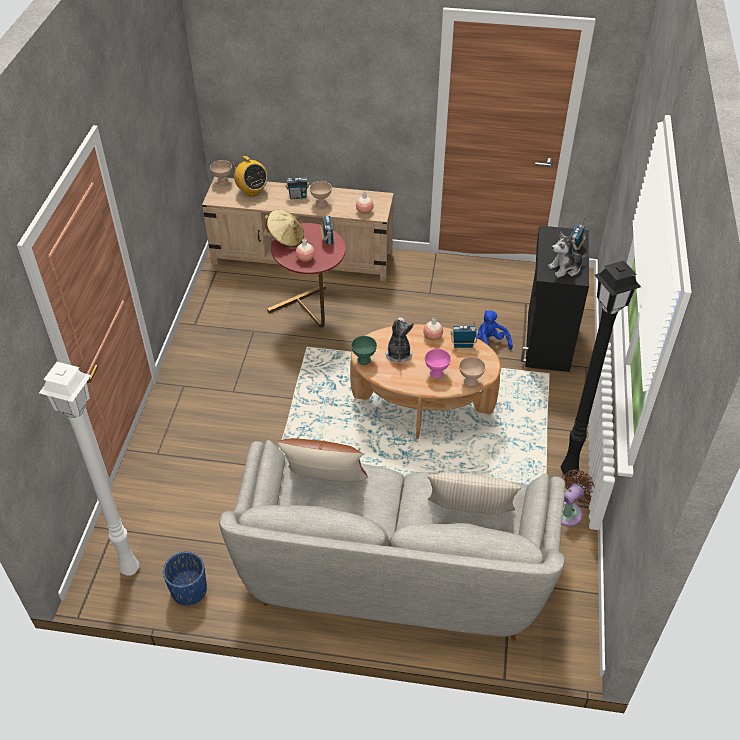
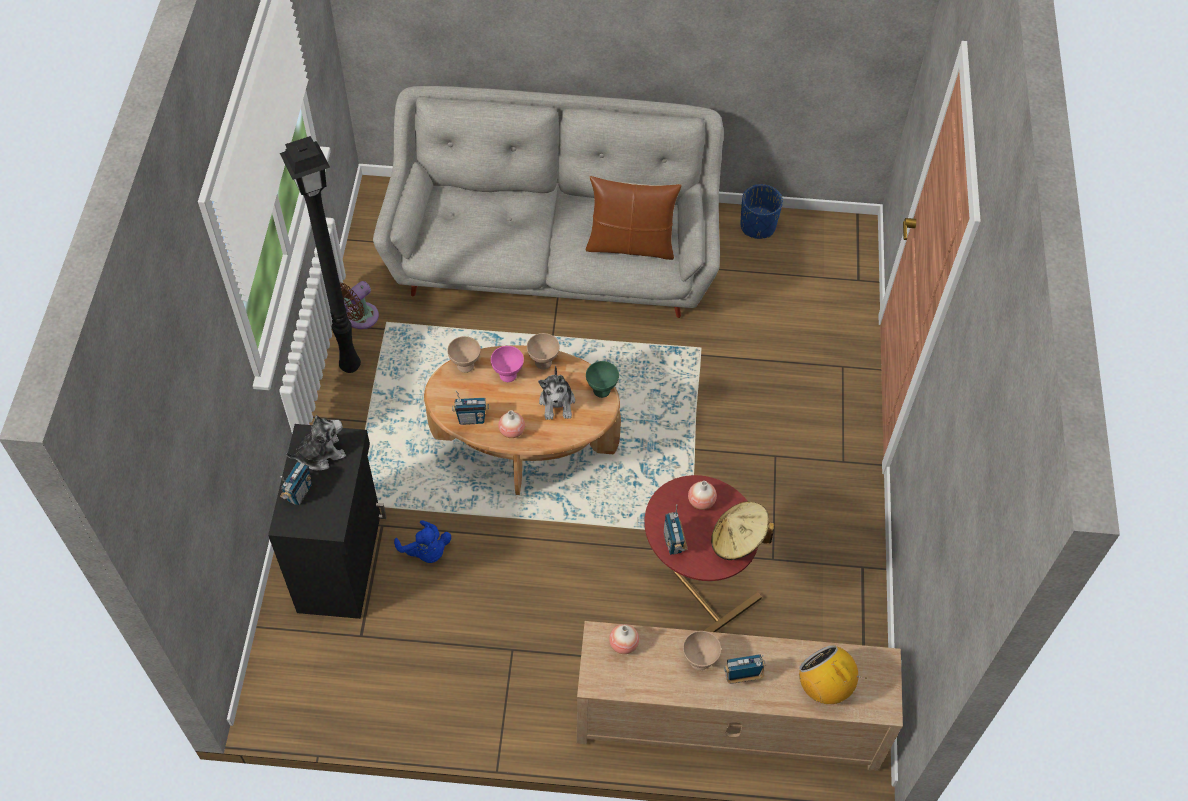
camera: 175 degrees right, 10 degrees up
(128, 569) = (825, 242): white floor lamp -> none
(223, 182) = (882, 709): beige bowl -> beige bowl (543, 362)
(469, 517) = (477, 217): beige pillow -> none

